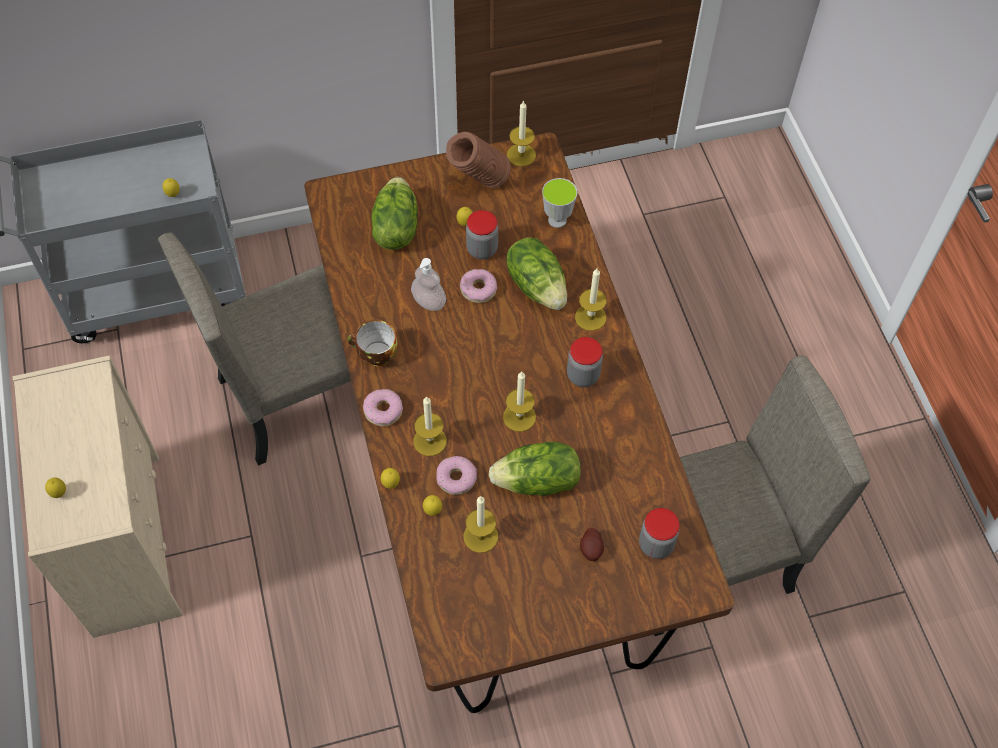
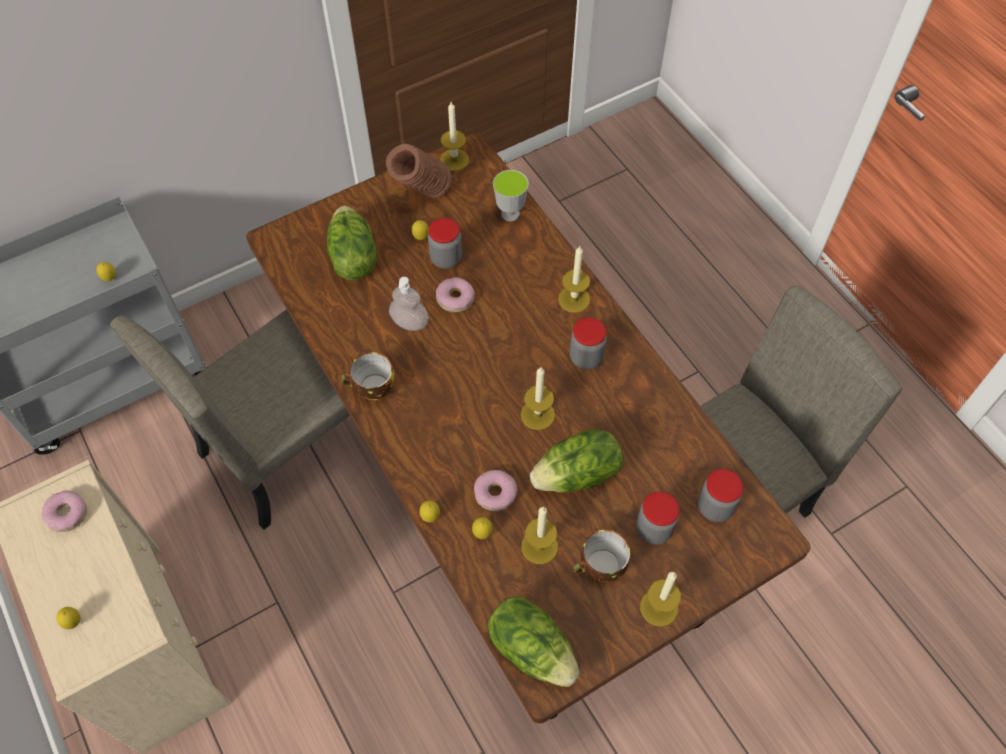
camera: 15 degrees left, 0 degrees up
(383, 411) = (398, 444): donut -> donut (66, 514)
(430, 441) = (456, 462): candle -> candle (659, 607)
(530, 570) = (601, 567): none -> cup
(537, 286) = (512, 281): lettuce -> lettuce (532, 648)
(591, 549) = (654, 529): potato -> jar

